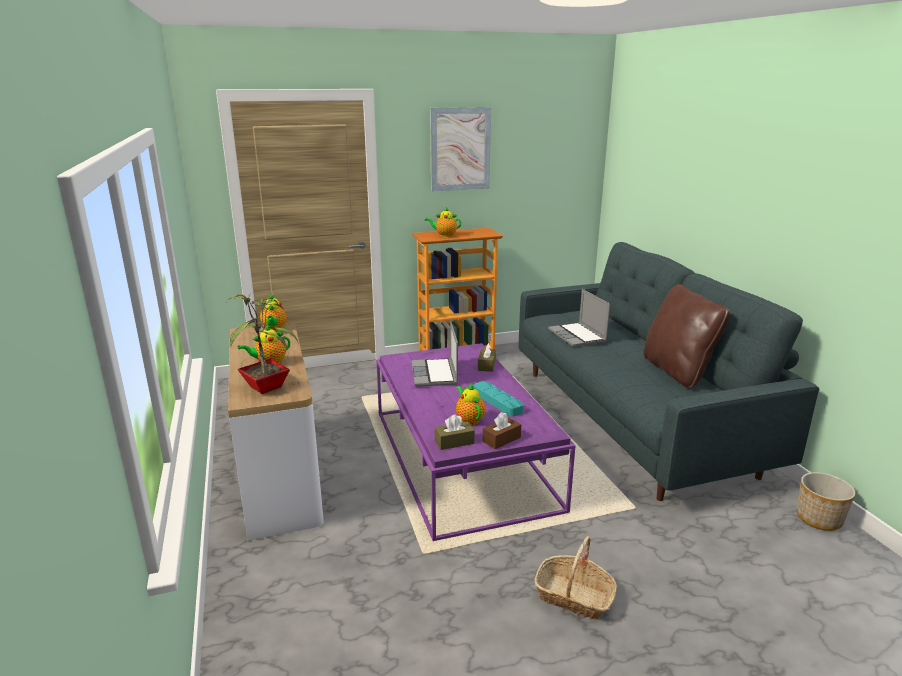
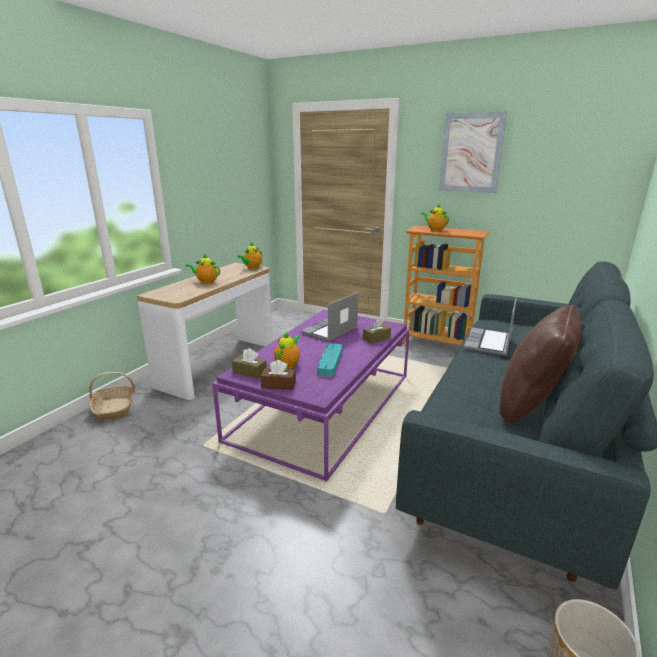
camera: 45 degrees right, 0 degrees up
(267, 387) = (176, 291): potted plant -> none
(574, 596) = (227, 535): basket -> basket (115, 408)

